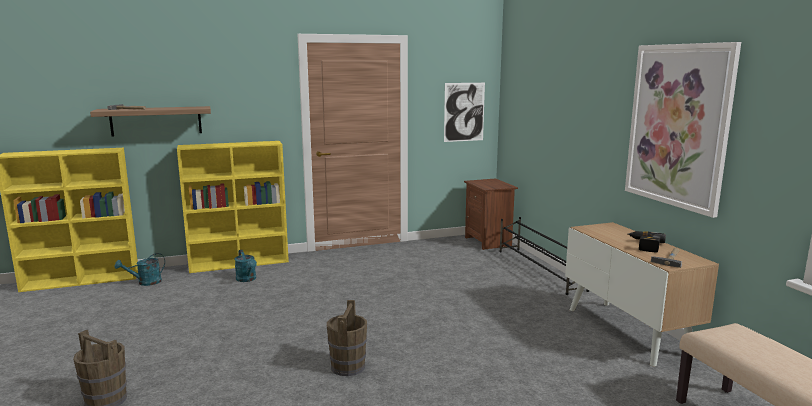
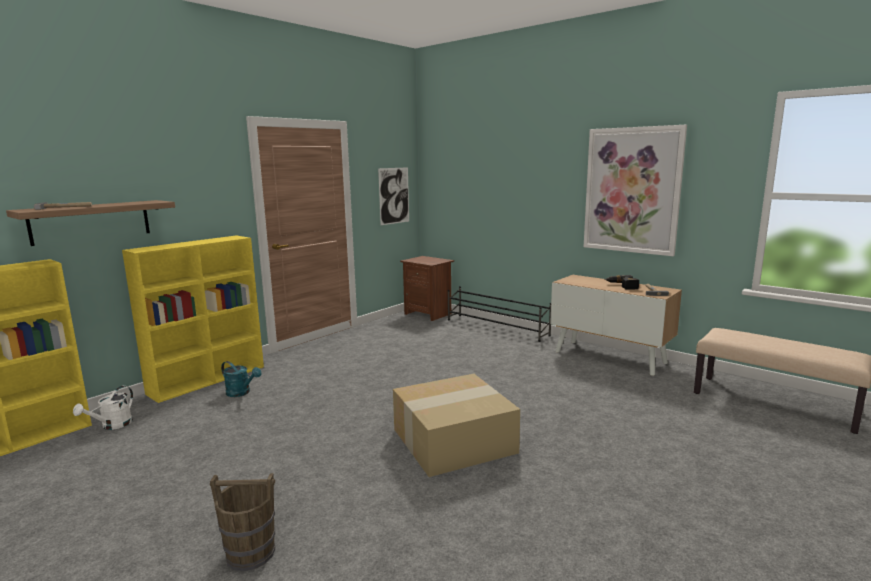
camera: 30 degrees left, 0 degrees up
(145, 282) = (112, 426): turquoise watering can -> white watering can
(348, 366) = (454, 439): brown bucket -> cardboard box

